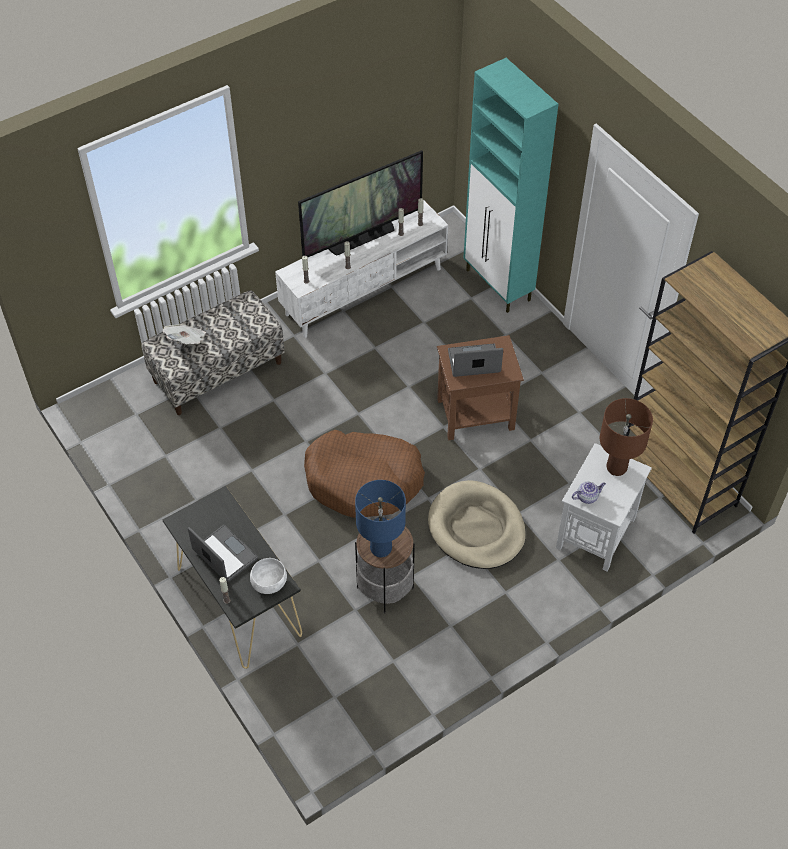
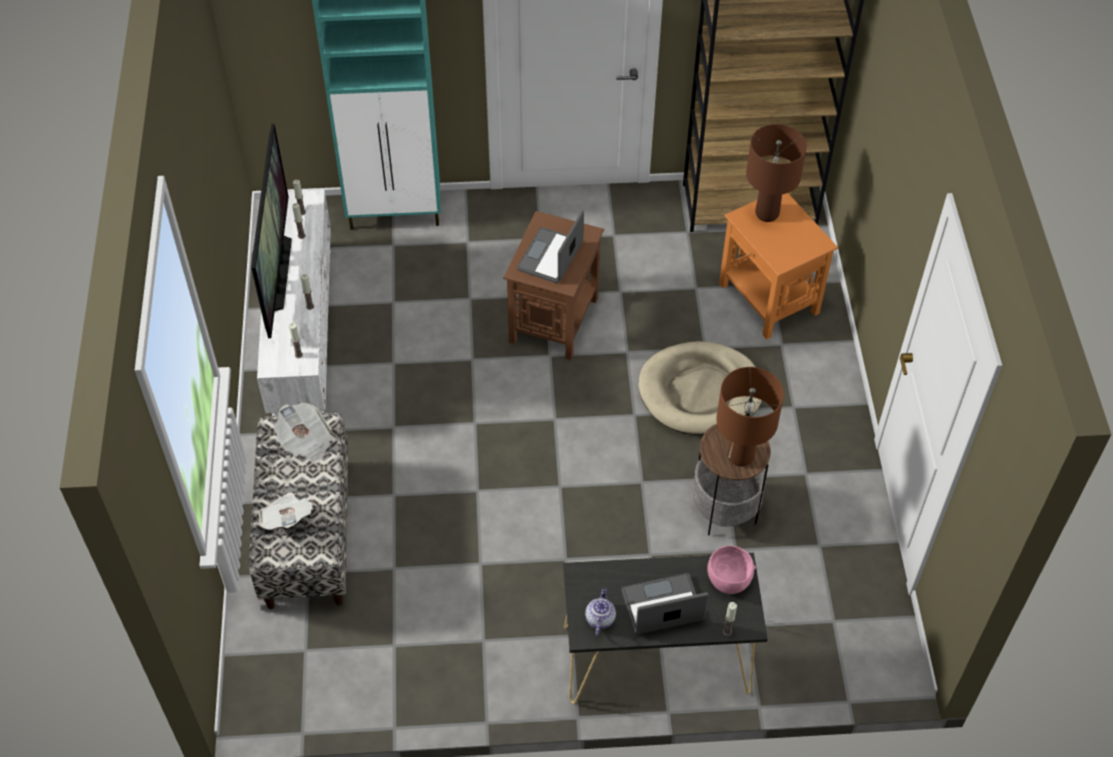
camera: 60 degrees left, 0 degrees up
(247, 320) = (306, 442): none -> newspaper
(269, 583) = (728, 579): white bowl -> pink bowl
(363, 481) = (571, 461): brown dog bed -> none
(381, 549) = (741, 456): blue table lamp -> brown table lamp
(587, 496) = (787, 253): teapot -> teapot (599, 618)
(595, 533) = (769, 299): white side table -> orange side table

